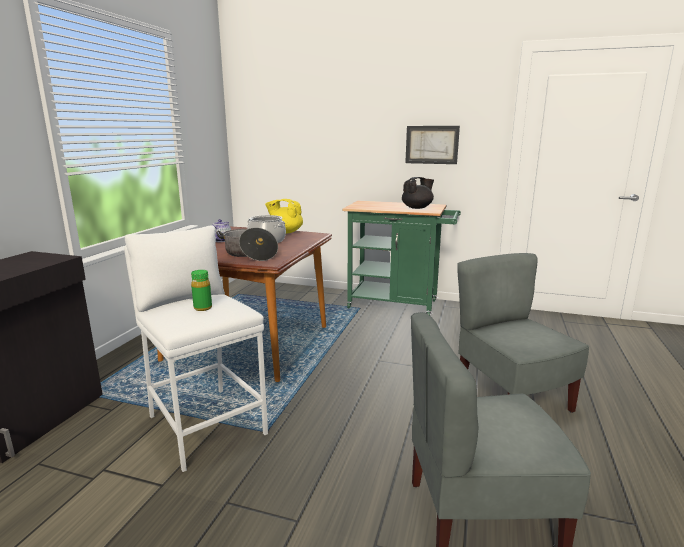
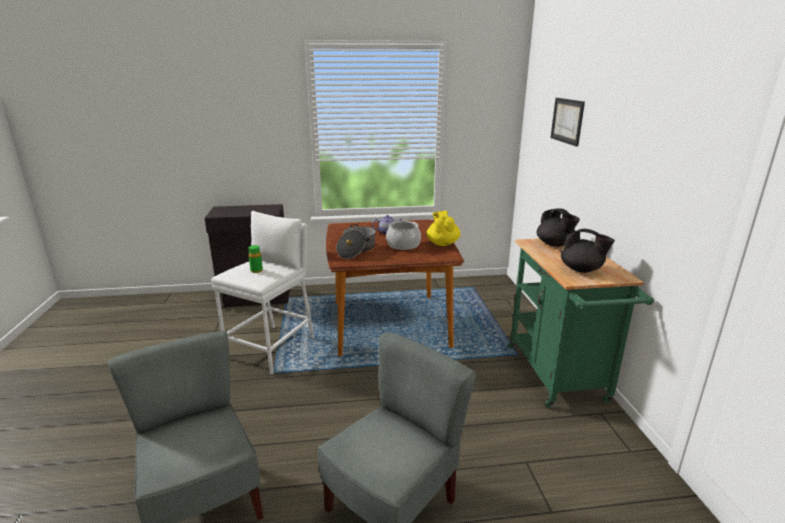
camera: 65 degrees right, 5 degrees up
(366, 205) = (555, 244): none -> black teapot
(432, 144) = (648, 191): picture -> picture (567, 121)

